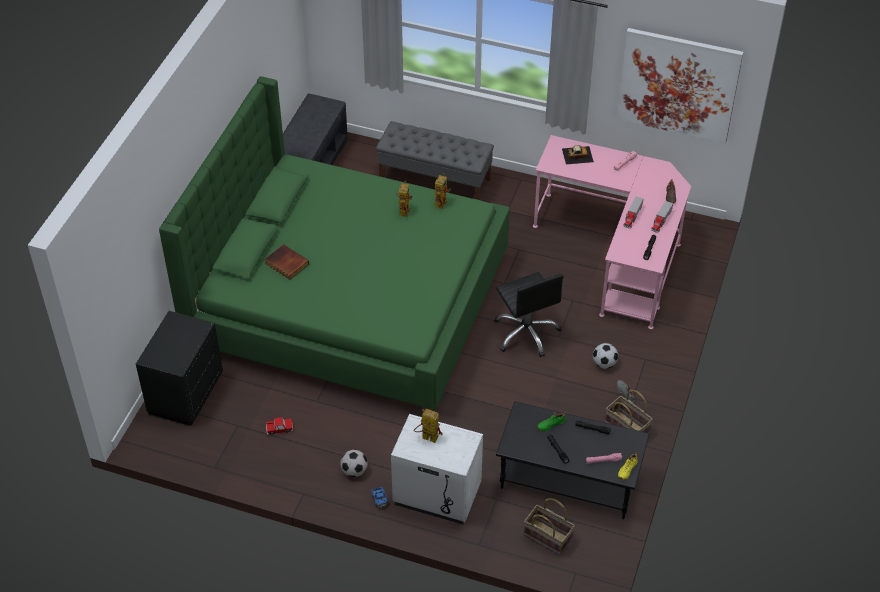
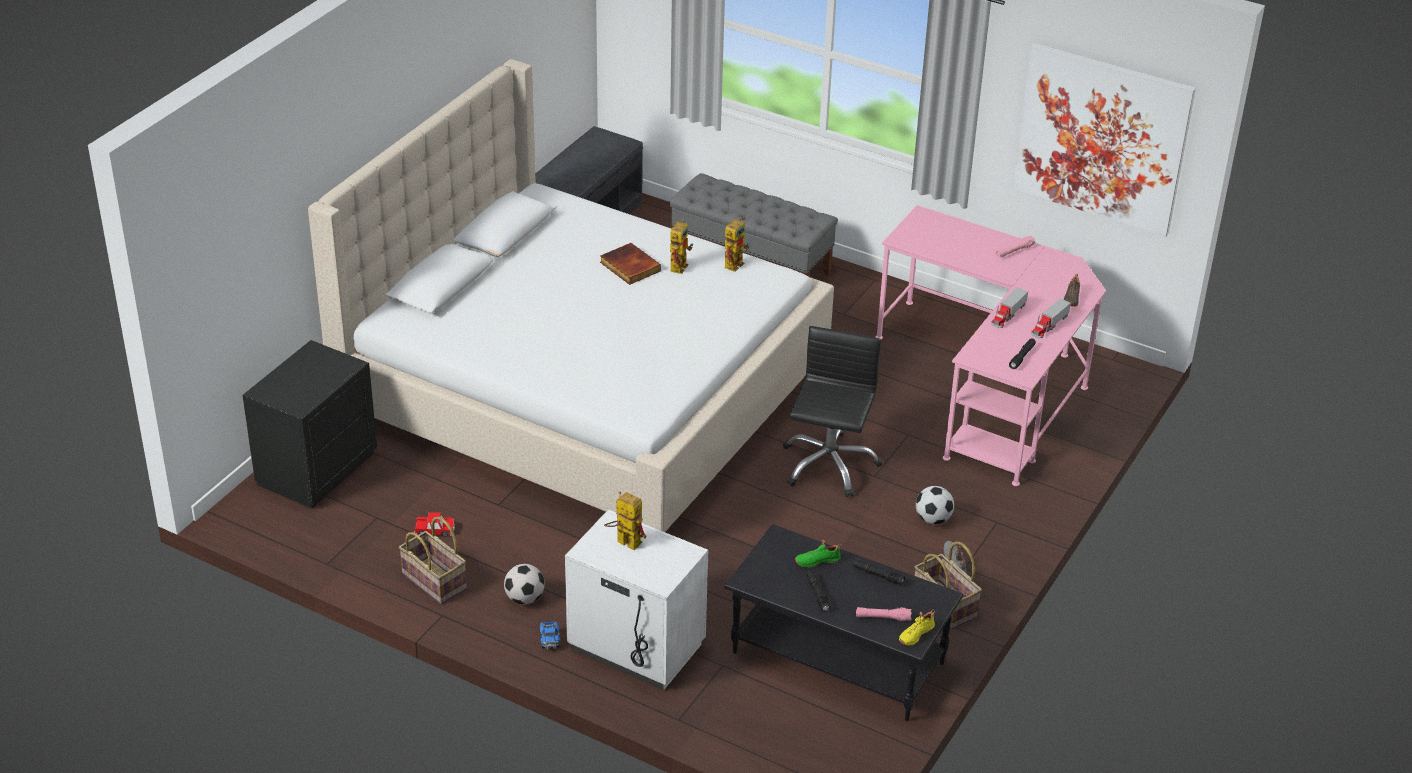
camera: 10 degrees right, 10 degrees down
(286, 264) = (491, 306): book -> book (629, 267)
(348, 300) = (582, 390): green bed -> beige bed
(526, 333) = (828, 465): black office chair -> black office chair turned 150 degrees counterclockwise
(548, 537) = (786, 726): basket -> basket (435, 581)
(577, 155) = (948, 233): toy car -> none

